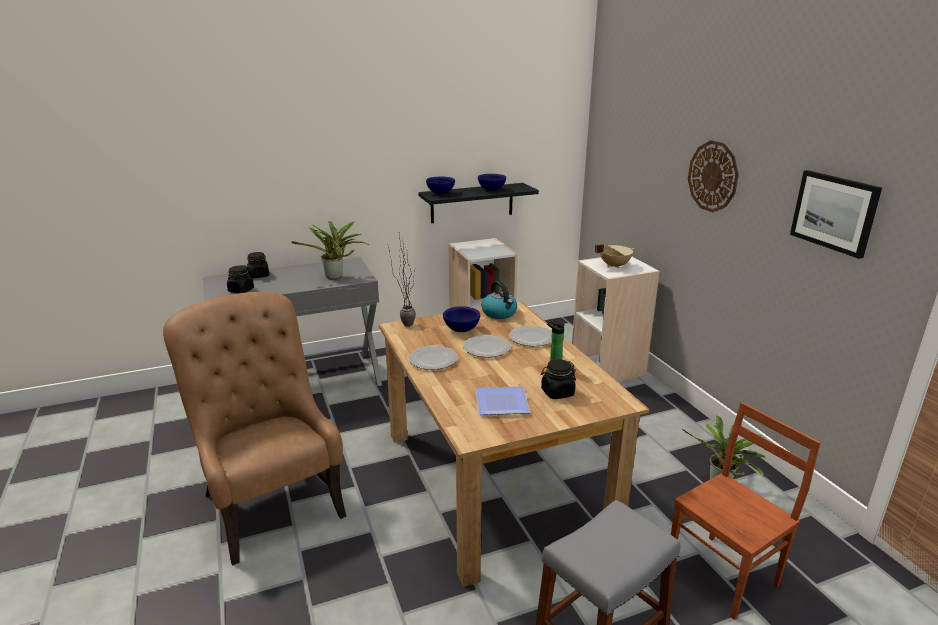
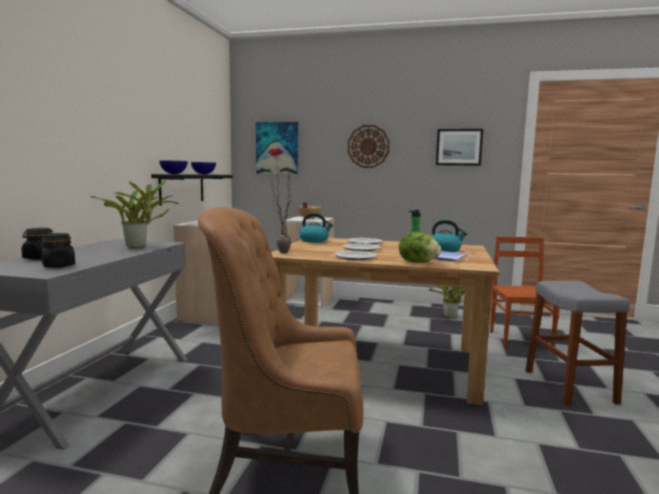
camera: 55 degrees left, 15 degrees down
(448, 397) = (418, 262): none -> lettuce
(461, 330) = (321, 248): blue bowl -> none
(557, 393) = (445, 250): black jar -> kettle
(622, 153) = (277, 148): none -> picture

